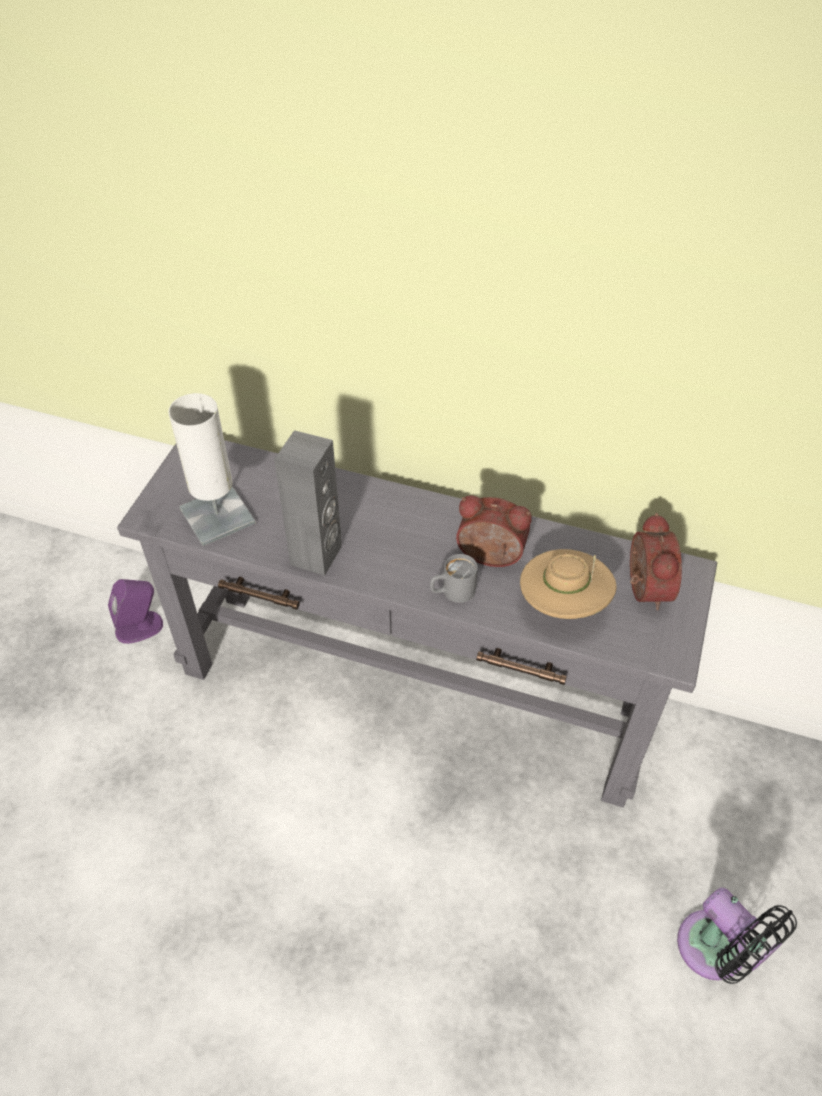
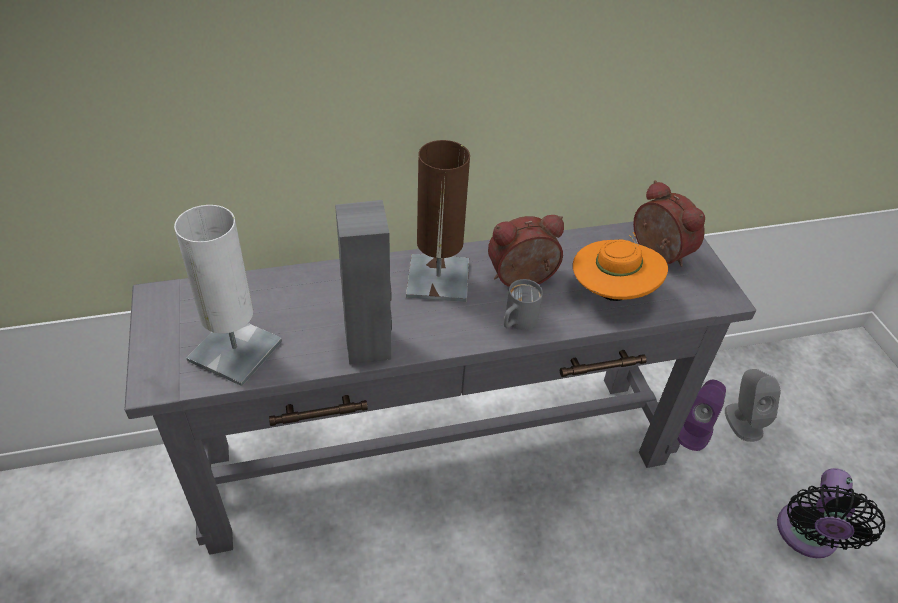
camera: 35 degrees left, 5 degrees down
(140, 627) = (126, 533): purple speaker -> purple speaker (694, 431)
(417, 524) = (438, 279): none -> brown table lamp
(563, 604) = (612, 292): beige hat -> orange hat
(717, 952) = (806, 536): black fan -> black fan turned 90 degrees clockwise
(745, 811) = (743, 421): none -> grey speaker

